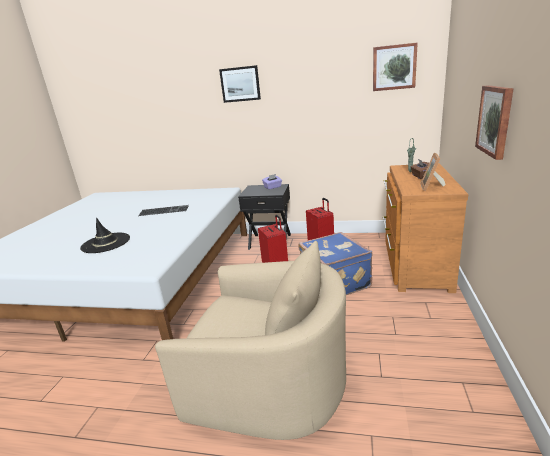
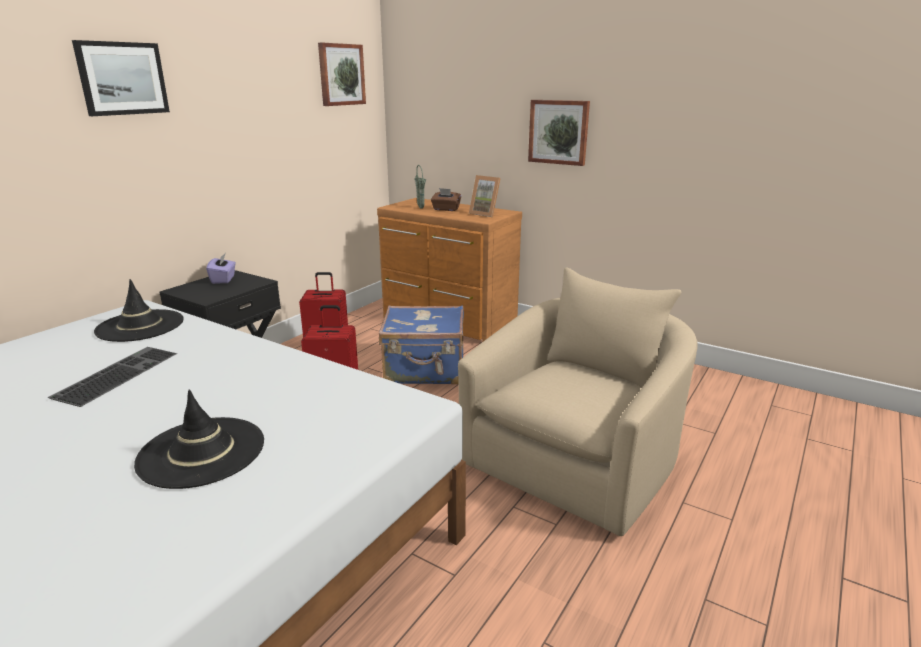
camera: 70 degrees left, 0 degrees up
(209, 197) = (140, 326): none -> black hat

